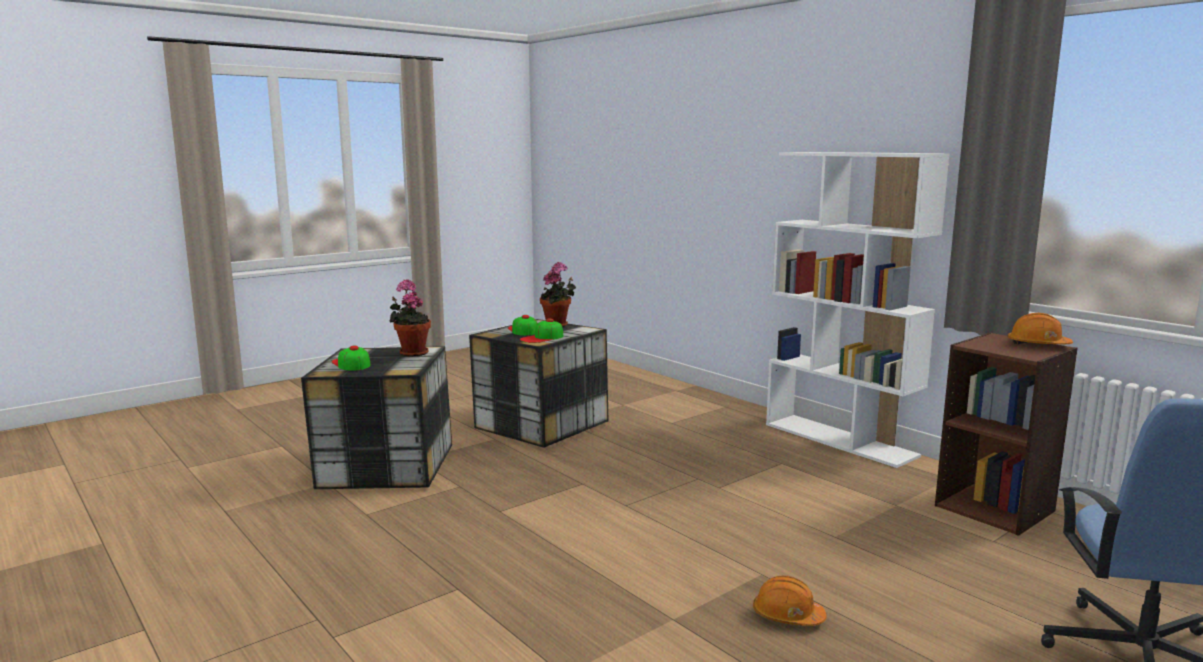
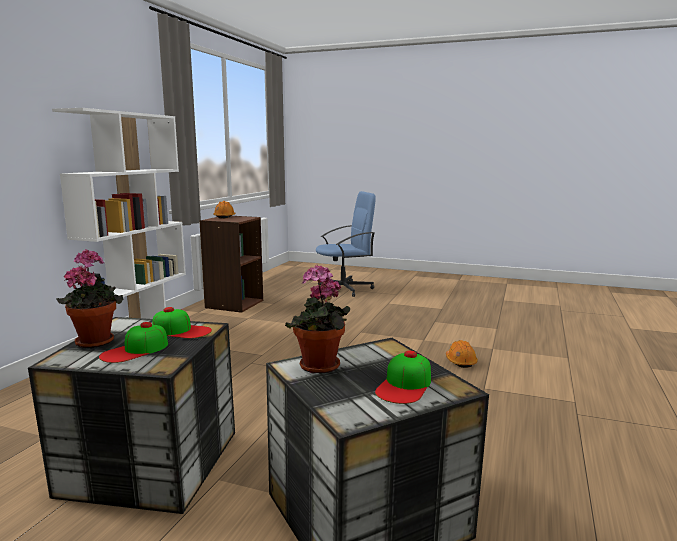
camera: 120 degrees left, 0 degrees up
(787, 616) = (389, 324): orange hard hat -> orange hard hat (460, 361)

